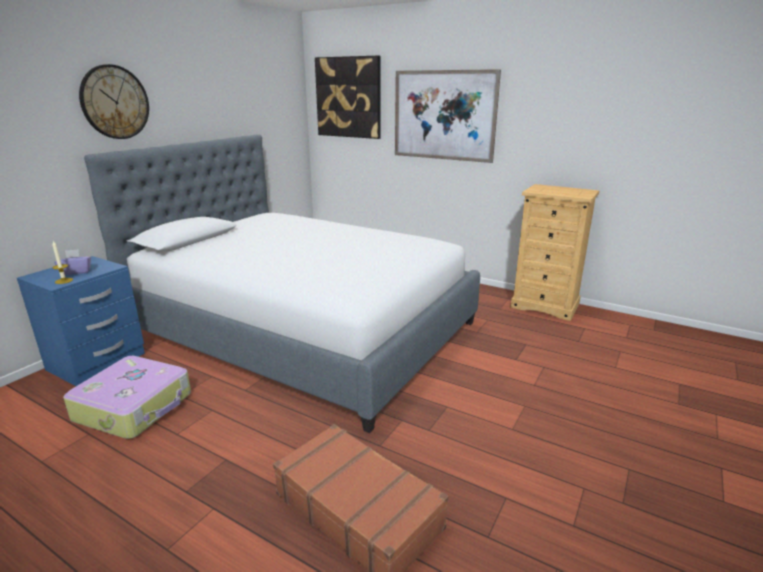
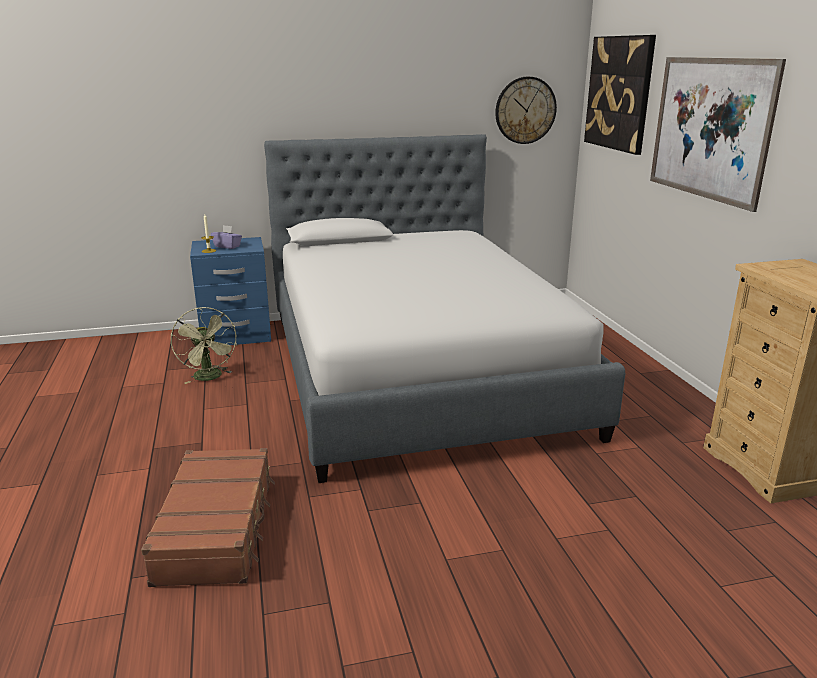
camera: 45 degrees right, 0 degrees up
(115, 102) = (308, 91): wall clock -> wall clock (525, 110)
(135, 407) = (210, 378): suitcase -> green fan

